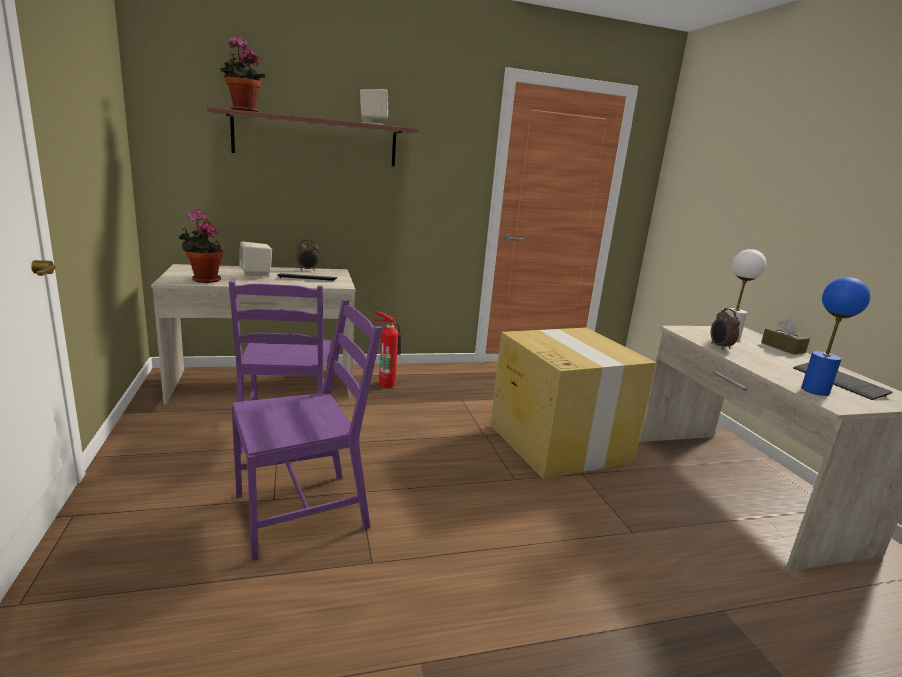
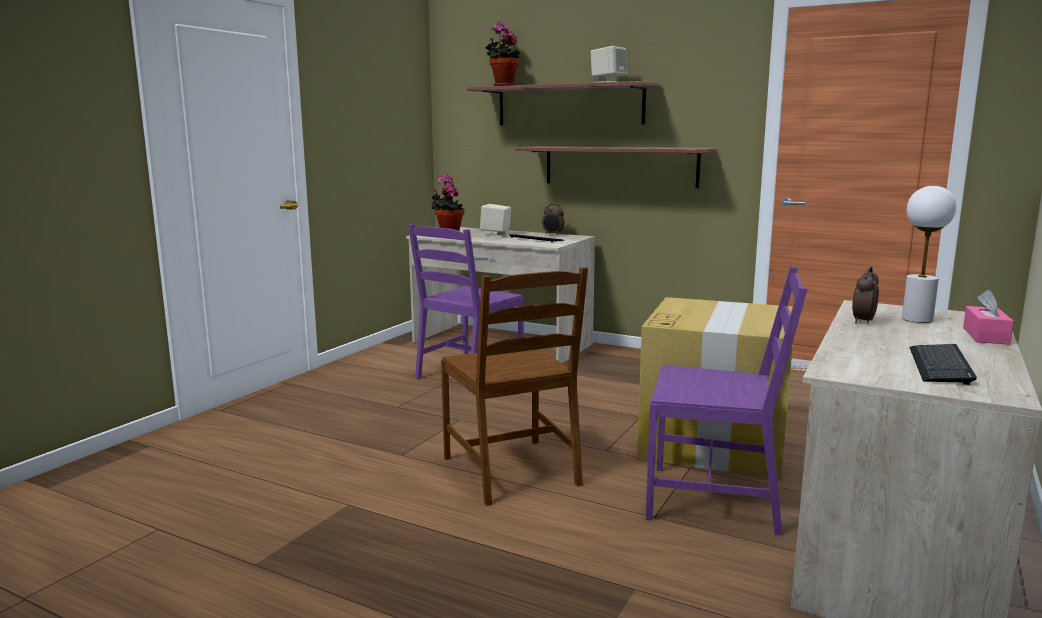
camera: 45 degrees right, 5 degrees down
(302, 511) = (404, 418): purple chair -> purple chair (715, 499)
(369, 203) = (620, 166): none -> shelf
(387, 383) = (611, 362): fire extinguisher -> none
(489, 534) = (513, 471): none -> brown chair
(782, 347) = (985, 336): brown tissue box -> pink tissue box
(814, 390) = (855, 361): blue table lamp -> none

